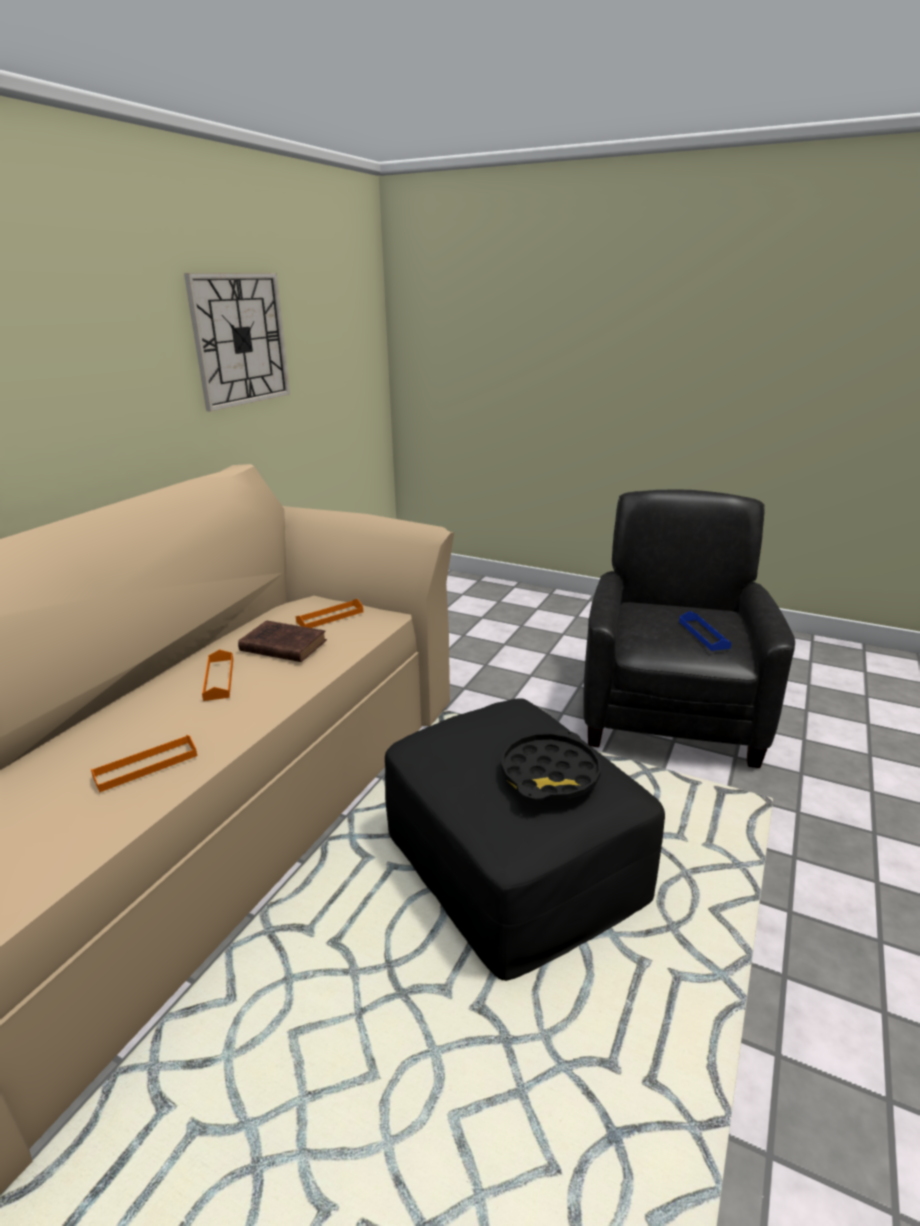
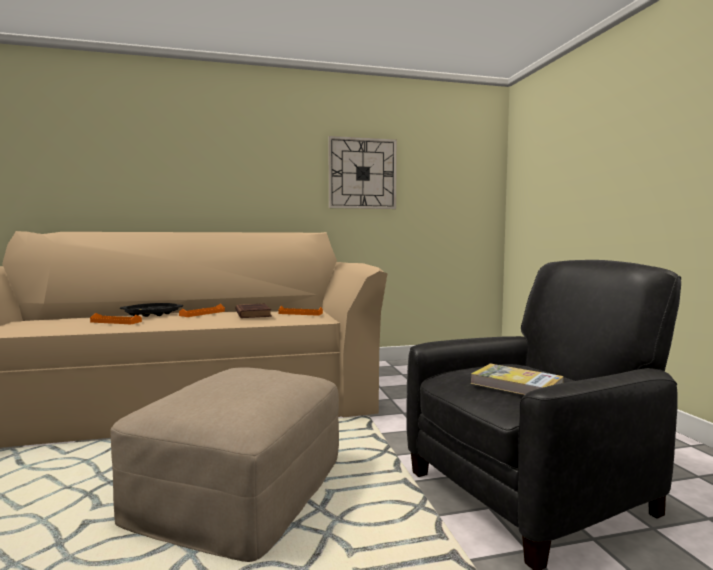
camera: 50 degrees right, 20 degrees down
(512, 860) = (240, 488): black ottoman -> beige ottoman
(550, 774) = (224, 394): black tray -> black tray (152, 314)
(703, 634) = (516, 385): blue tray -> book

